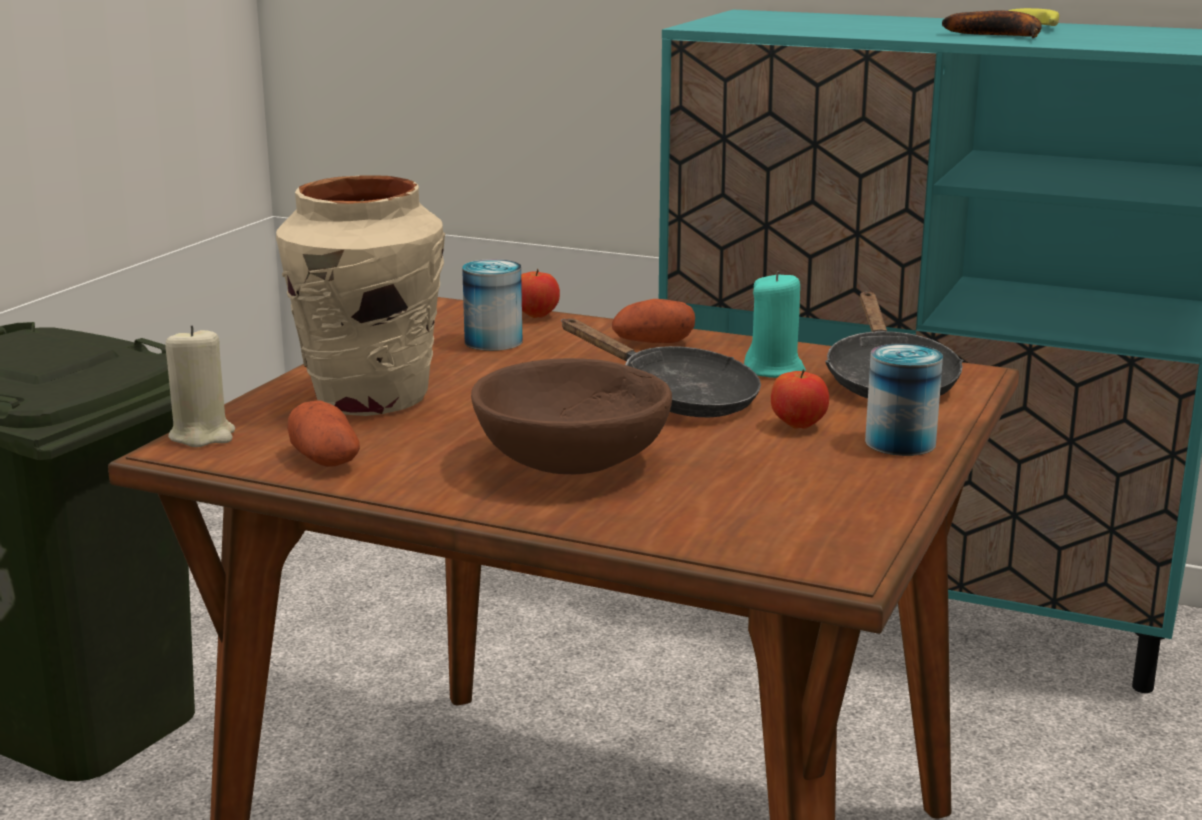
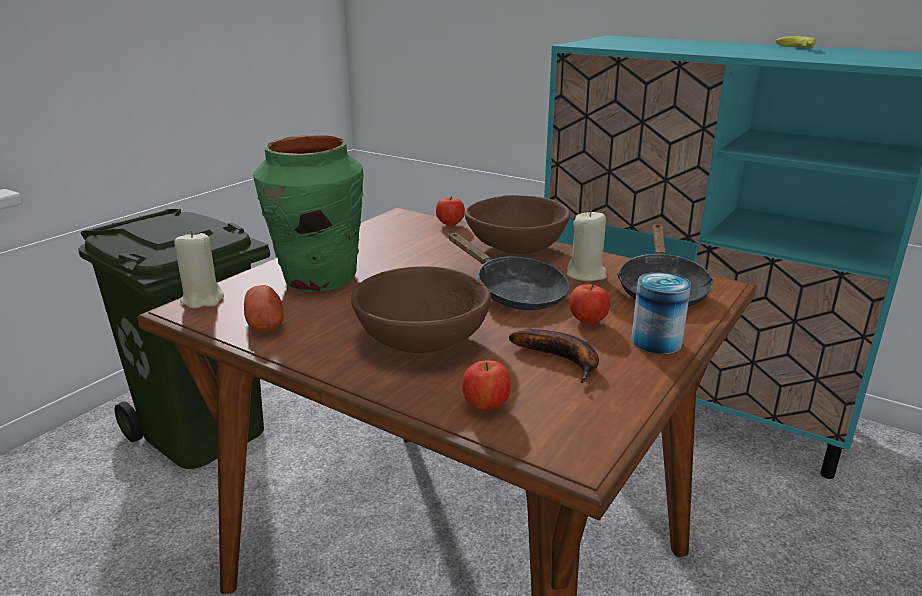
camera: 10 degrees right, 5 degrees up
(370, 399) = (319, 279): beige vase -> green vase
(493, 341) = (415, 241): can -> none
(653, 343) = (514, 248): potato -> brown bowl
(698, 526) = (486, 406): none -> apple
(774, 370) = (586, 274): turquoise candle -> beige candle
(1001, 36) = (772, 53): banana -> banana (562, 360)

